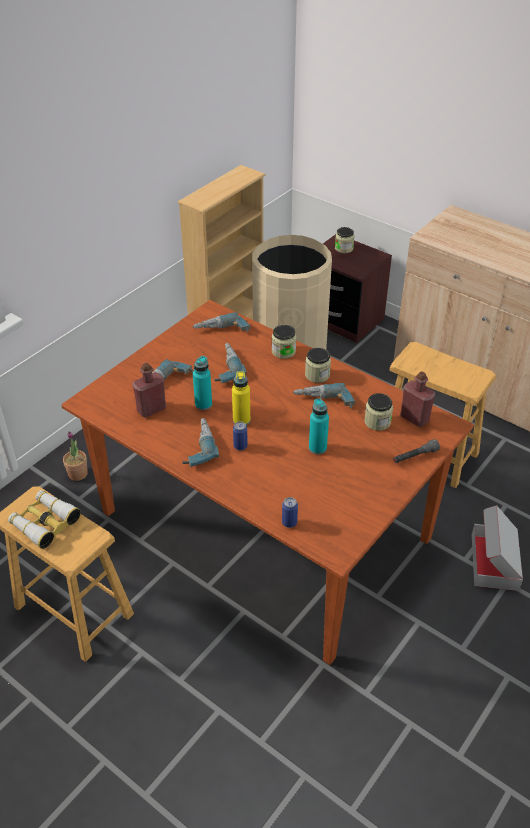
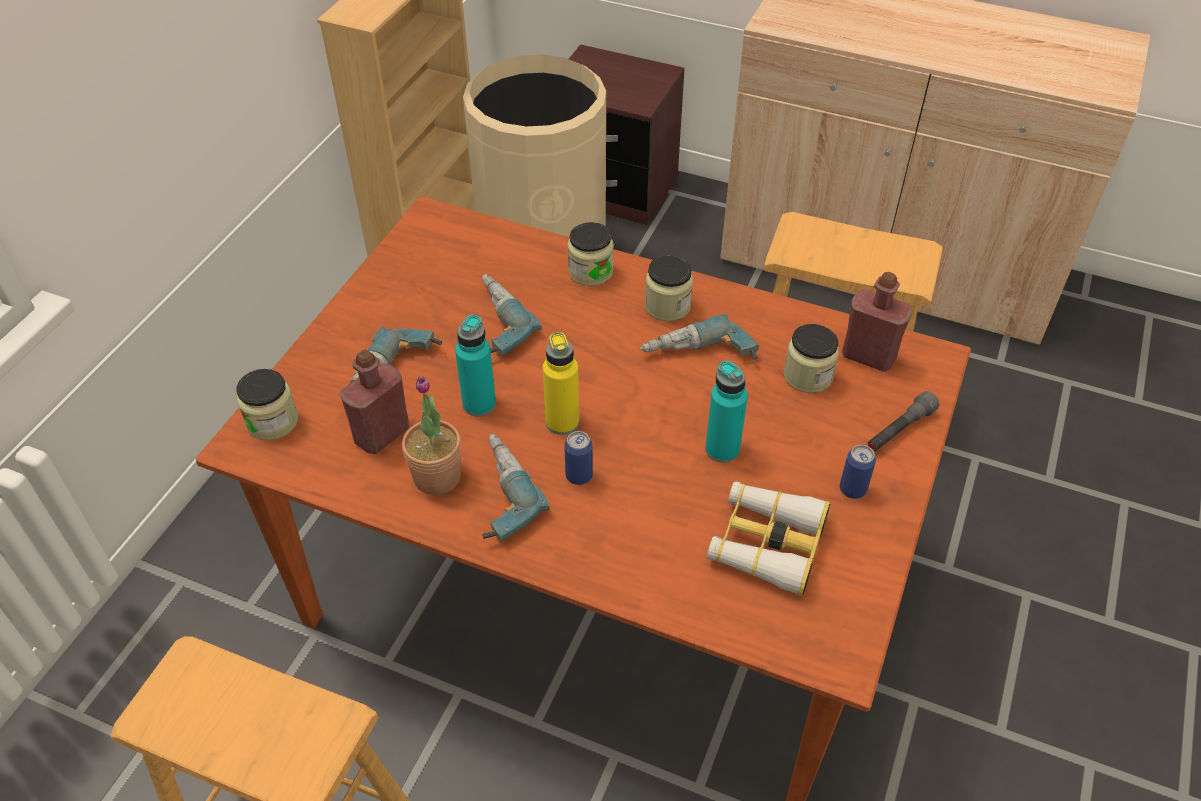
camera: 15 degrees left, 5 degrees up
(45, 523) = (225, 716): binoculars -> binoculars (766, 544)
(78, 474) = (233, 558): potted plant -> potted plant (437, 477)
(221, 332) = (464, 254): power drill -> none
(289, 522) = (728, 616): can -> can (852, 489)
(344, 248) = (602, 68): jar -> jar (272, 422)
(494, 562) = (995, 562): cardboard box -> none

